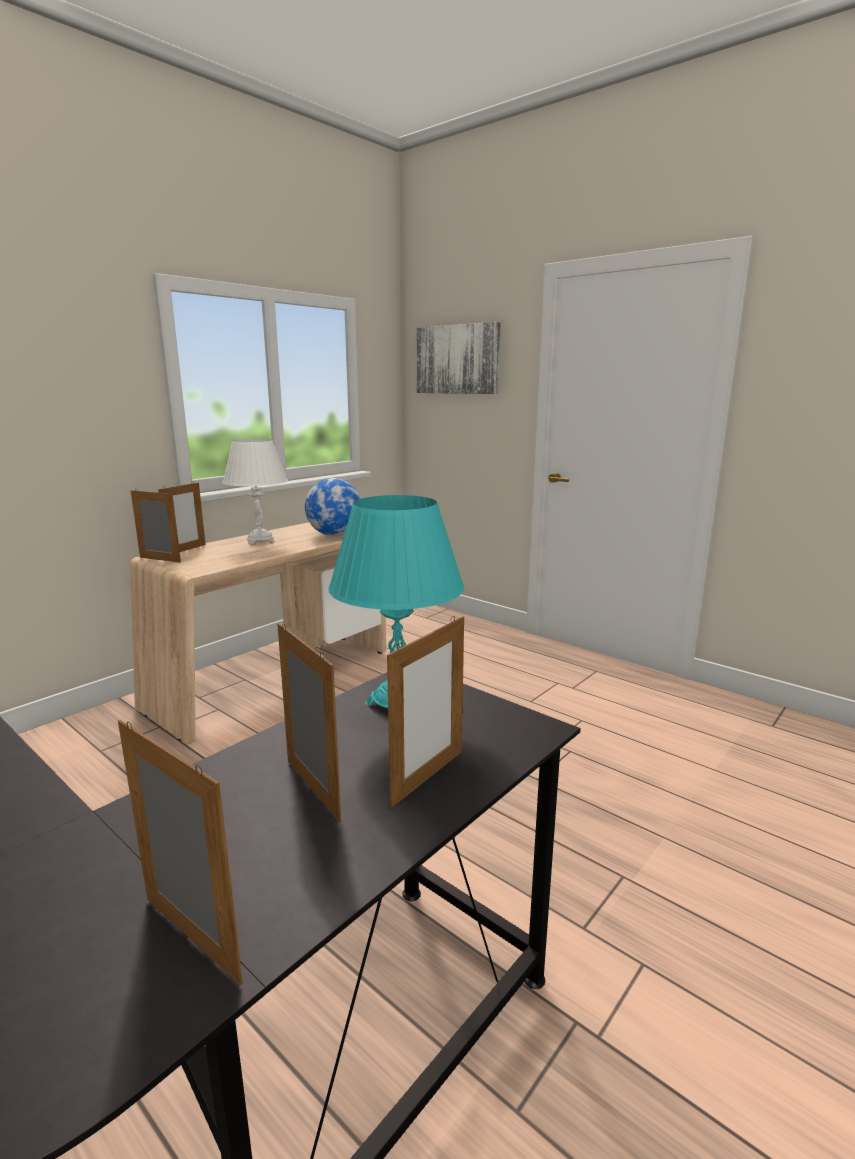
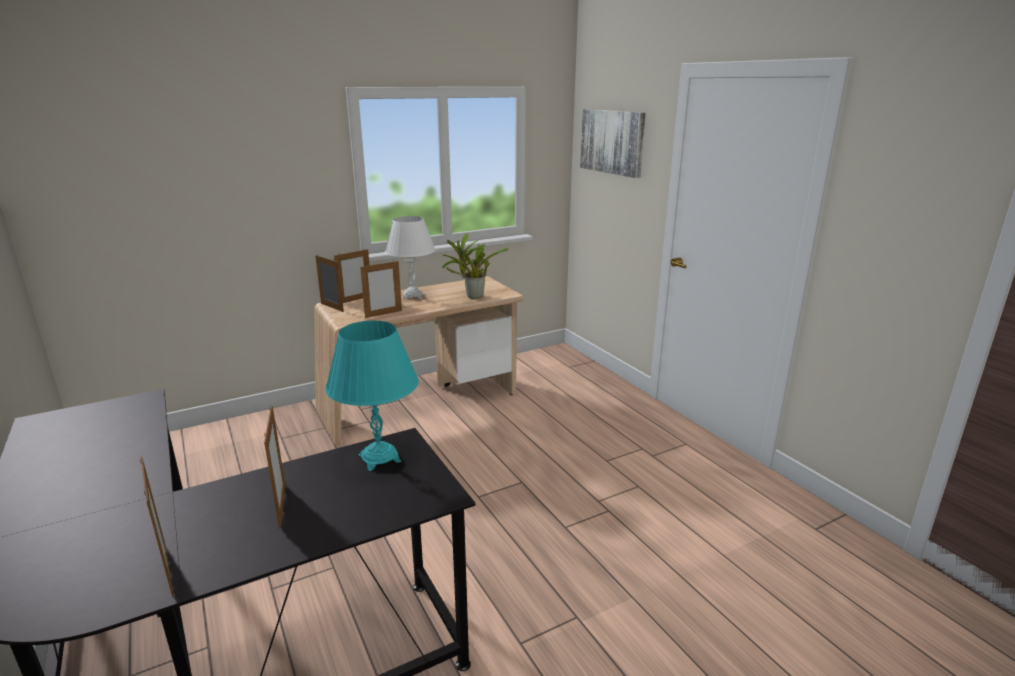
camera: 20 degrees right, 5 degrees up
(335, 535) = (472, 297): globe -> potted plant
(428, 777) = (349, 514): picture frame -> picture frame (383, 314)

